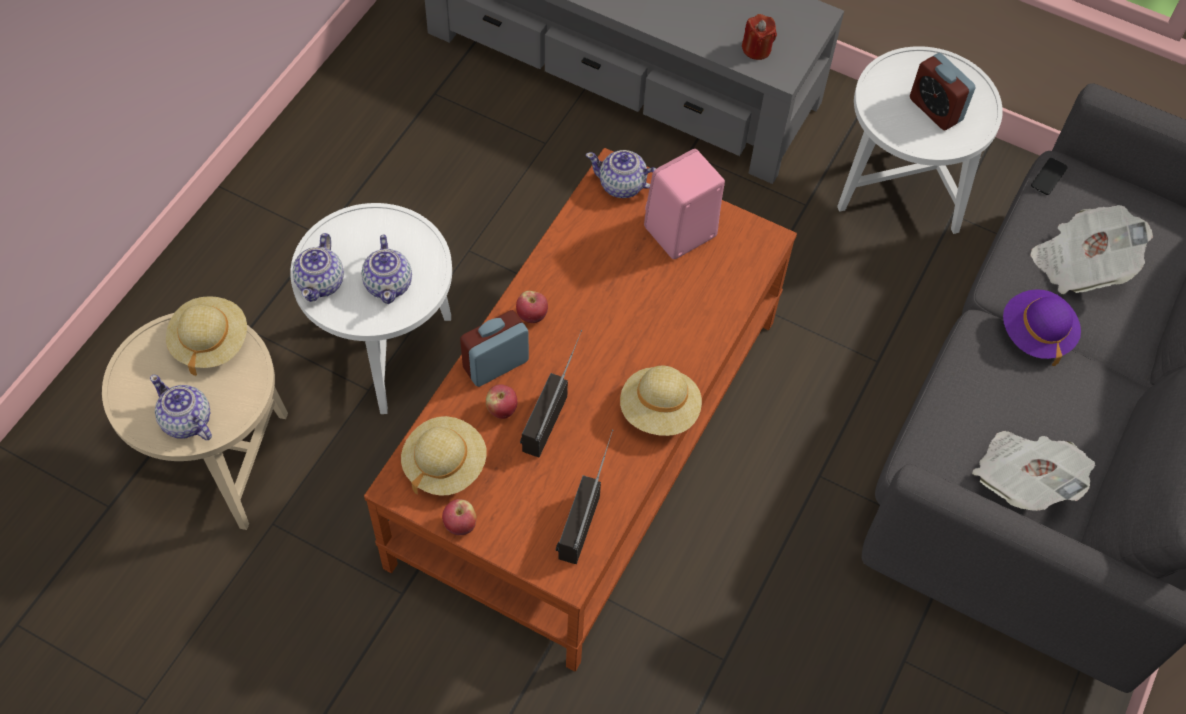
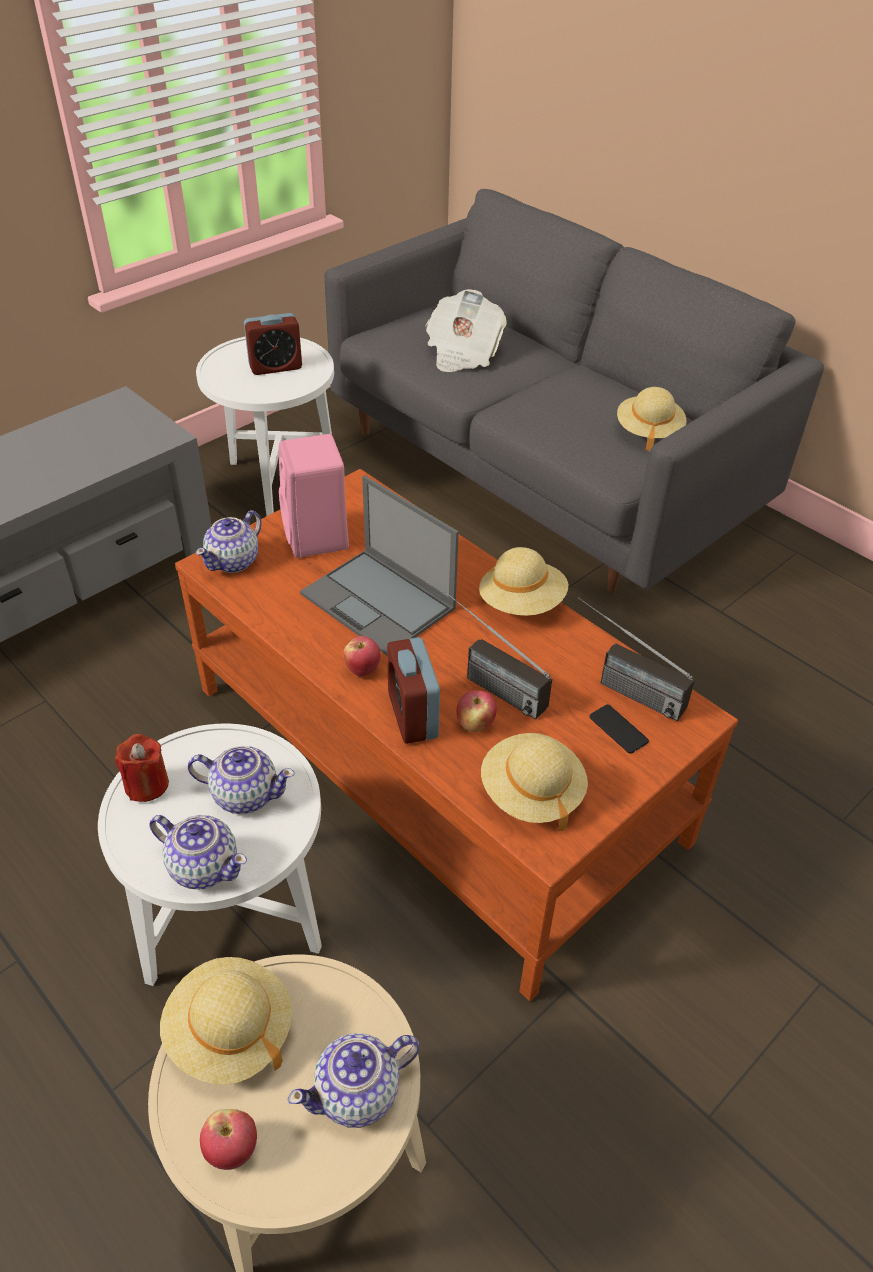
camera: 70 degrees left, 15 degrees down
(460, 525) = (616, 796): apple -> apple (232, 1149)
(616, 304) = (379, 602): none -> laptop
(756, 49) = (126, 443): red candle -> red candle (147, 784)
(1023, 480) = (648, 431): newspaper -> beige hat
(1035, 334) = (516, 390): purple hat -> none
(1048, 177) = (372, 344): phone -> phone (618, 729)

